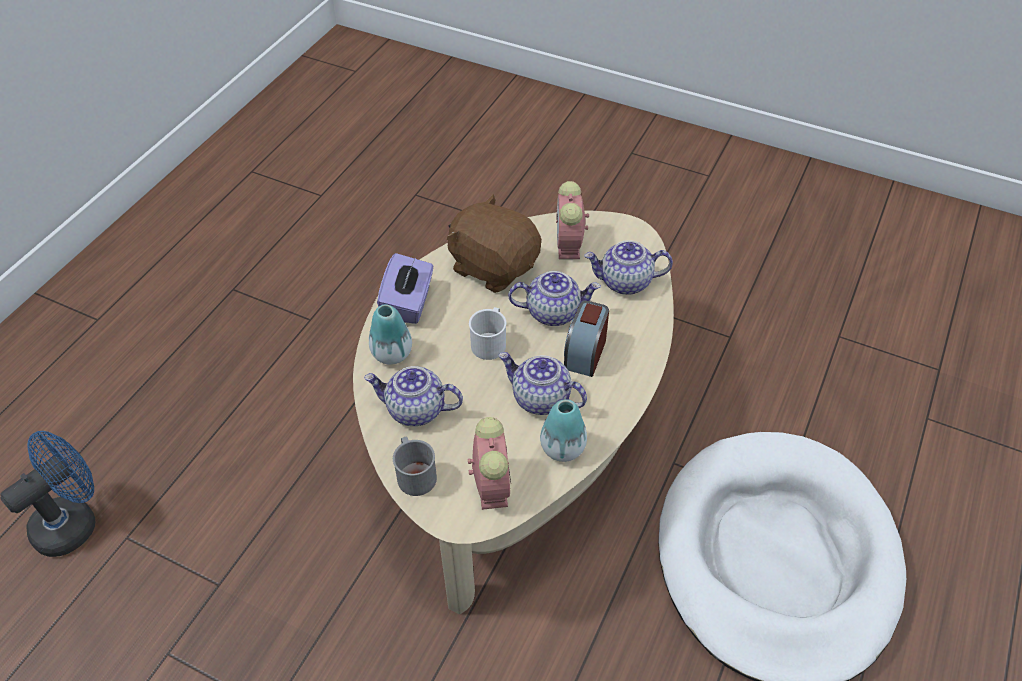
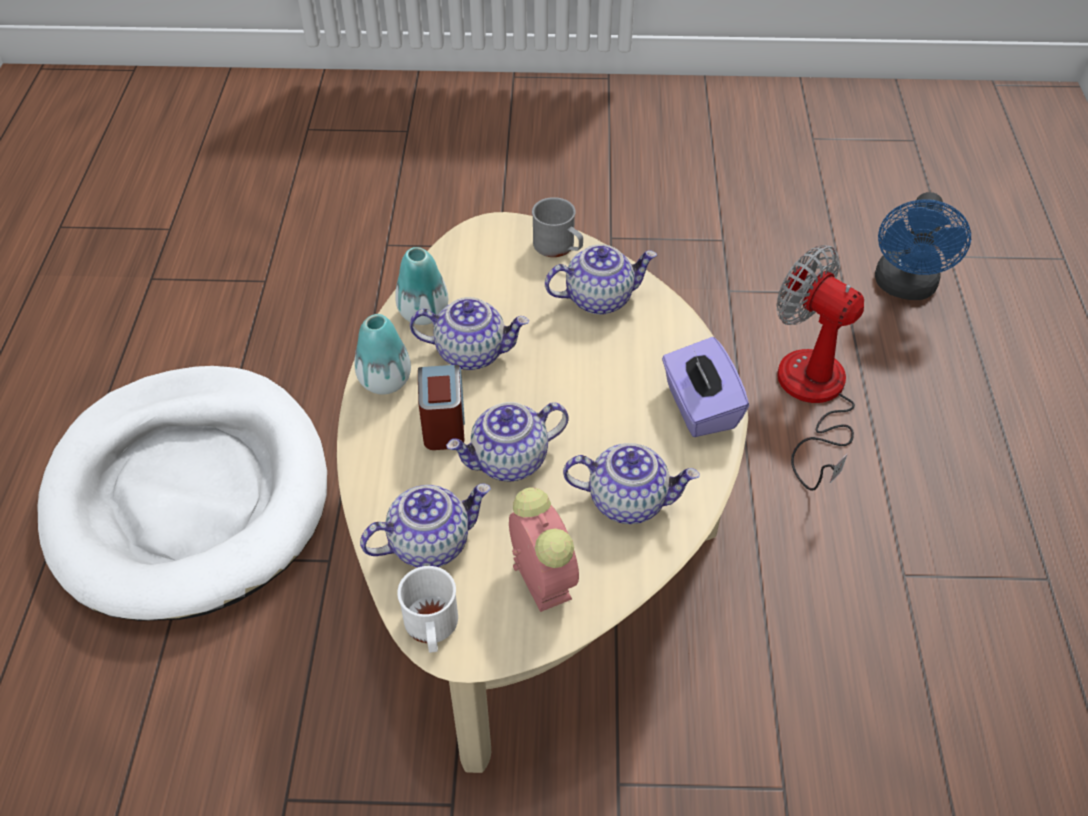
camera: 155 degrees right, 0 degrees up
(250, 451) = (812, 397): none -> fan
(392, 353) = (670, 343): vase -> vase (385, 381)
(490, 341) = (566, 395): white mug -> white mug (432, 628)
(491, 484) = (480, 262): alarm clock -> none
(493, 266) = (628, 500): brown plush toy -> teapot

